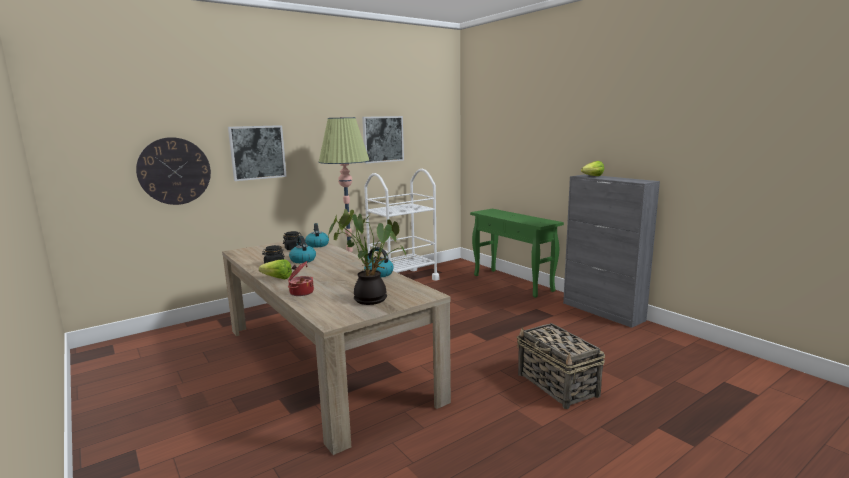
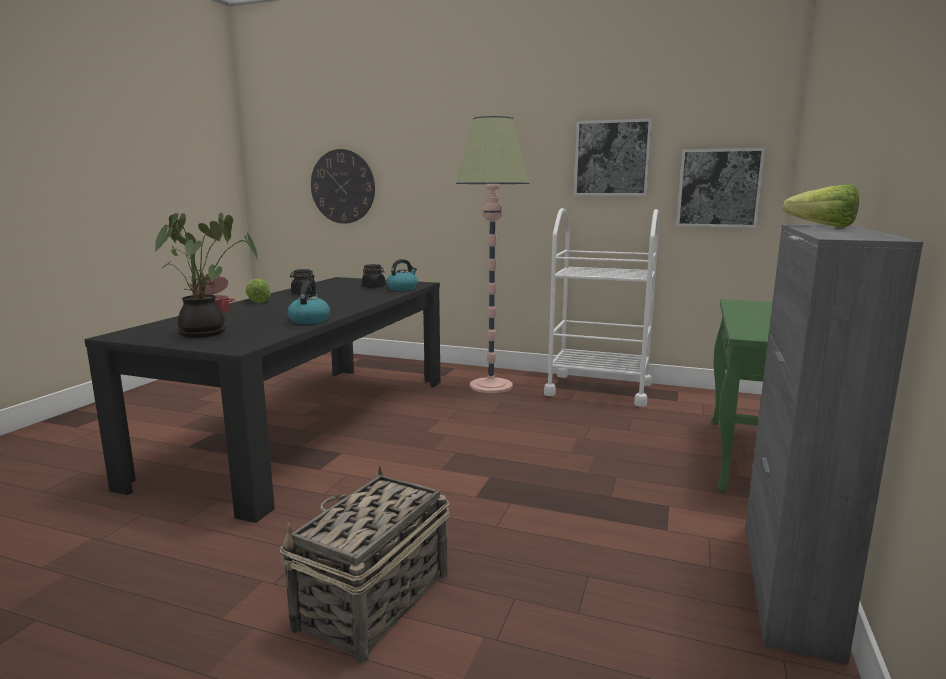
camera: 55 degrees right, 0 degrees up
(257, 152) = (426, 170): picture -> picture (719, 188)
(302, 260) = (334, 295): kettle -> none
(324, 361) = (311, 424): beige dining table -> black dining table

